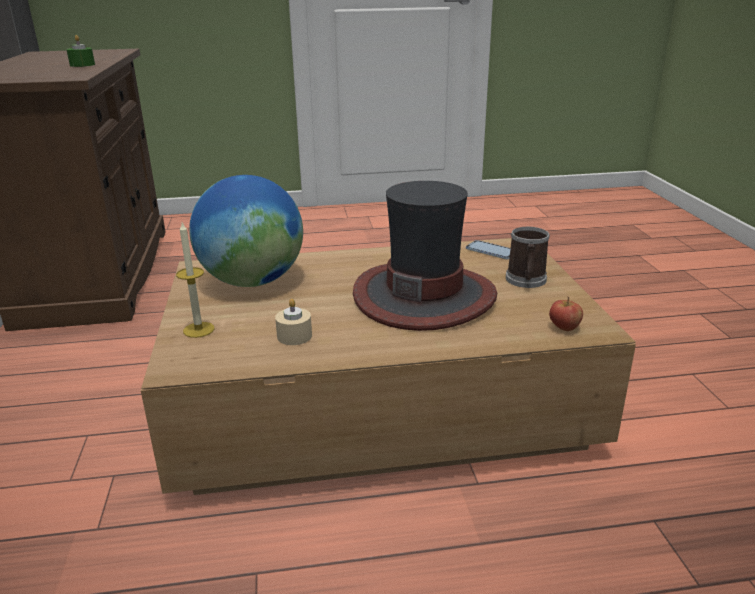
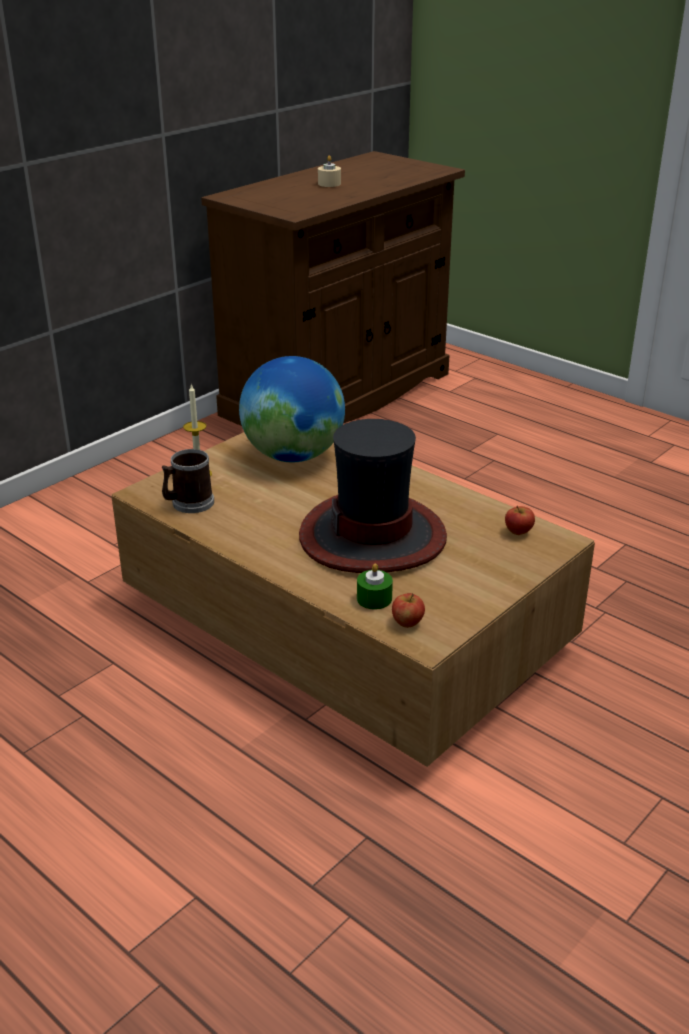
camera: 50 degrees right, 5 degrees up
(82, 65) = (347, 193): green candle -> green candle (374, 598)
(294, 336) = (236, 512): beige candle -> beige candle (329, 184)
(491, 251) = (518, 532): phone -> apple
(526, 281) = (477, 573): mug -> mug (188, 503)

